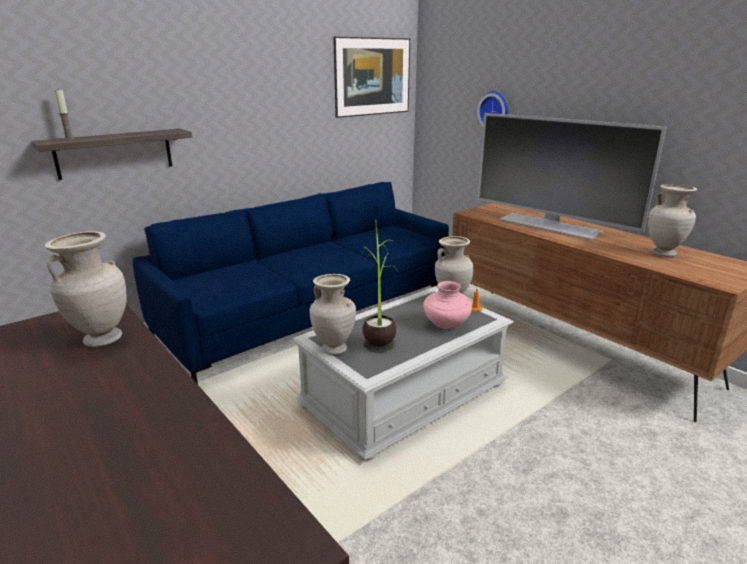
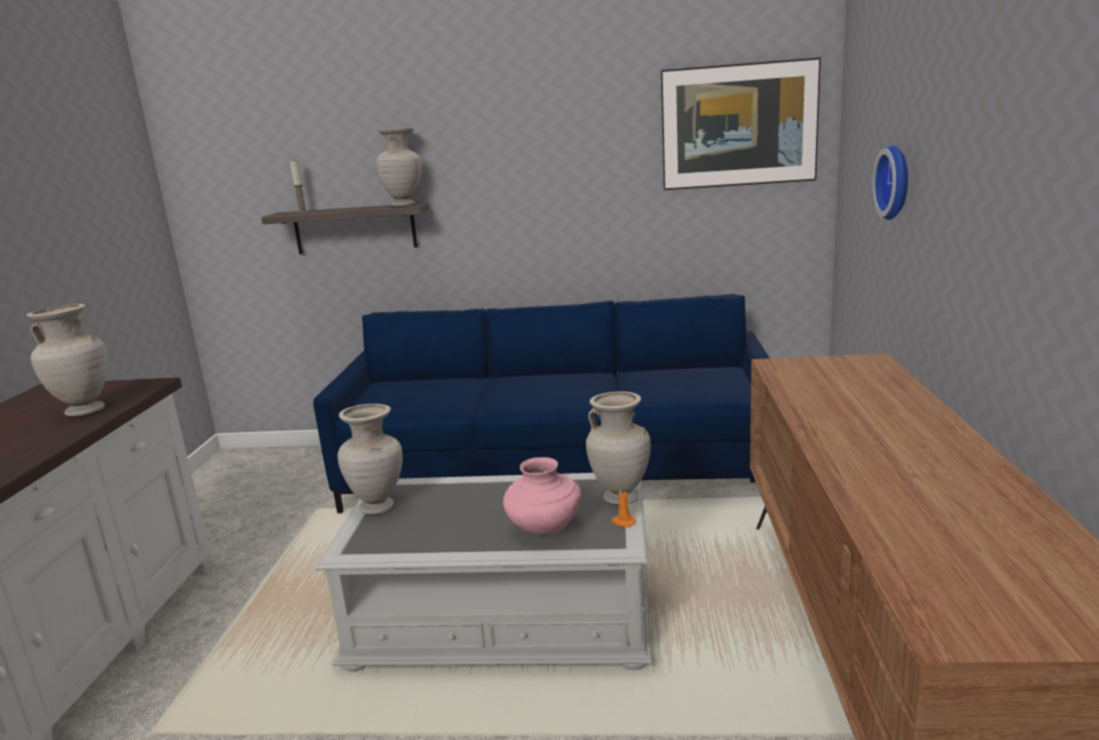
camera: 45 degrees right, 5 degrees down
(379, 334) = (449, 509): potted plant -> none
(549, 225) = (866, 412): television -> none
(663, 253) = (976, 525): beige vase -> beige vase (404, 205)

